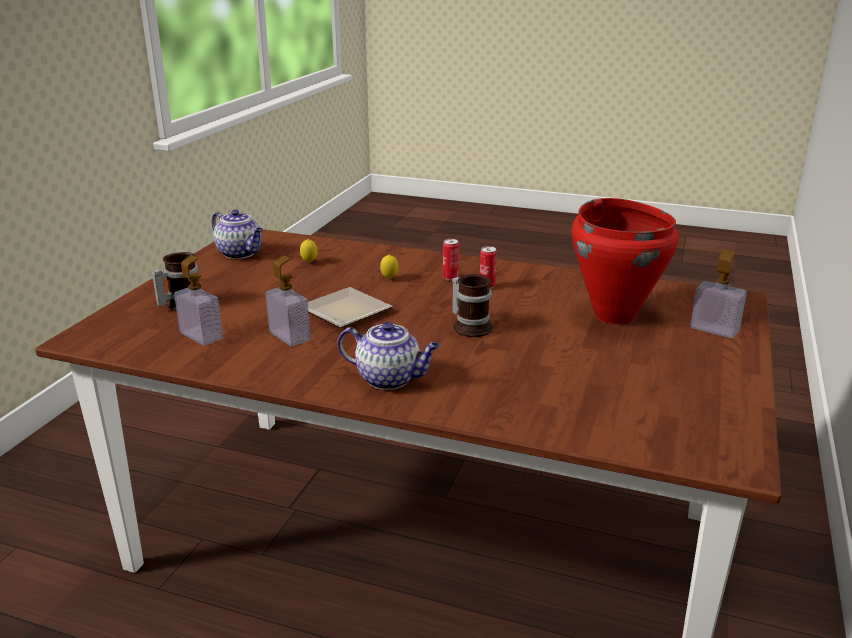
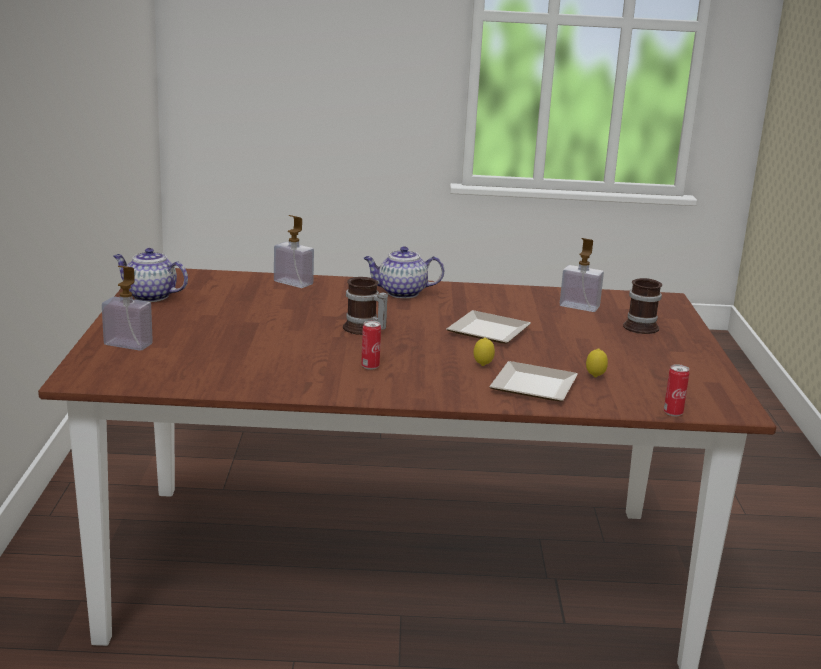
camera: 160 degrees right, 5 degrees down
(240, 253) = (690, 381): teapot -> teapot (149, 296)
(289, 336) = (510, 311): soap dispenser -> soap dispenser (293, 283)
(371, 260) = (530, 387): none -> plate
(450, 278) = (417, 372): can -> can (673, 413)
(614, 315) = (226, 349): red cooking pot -> none

